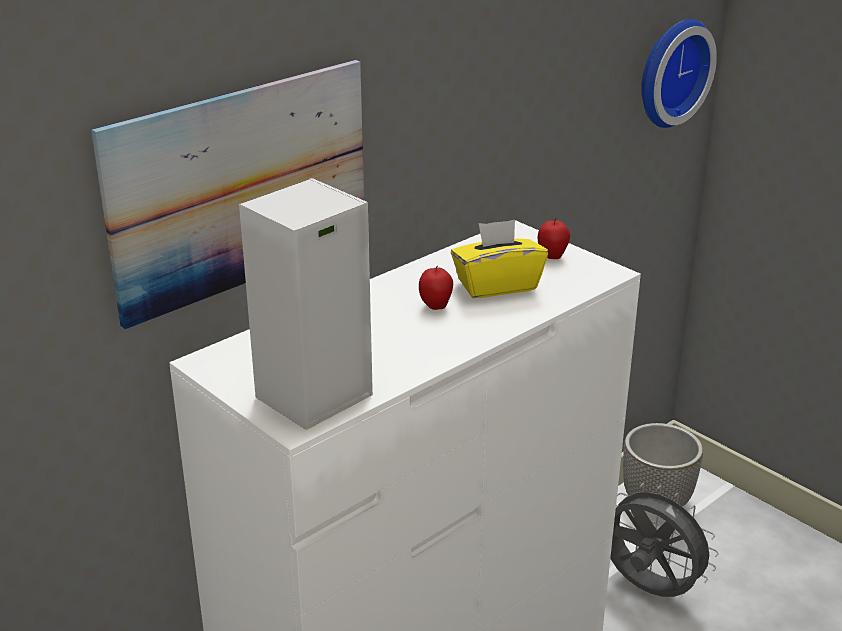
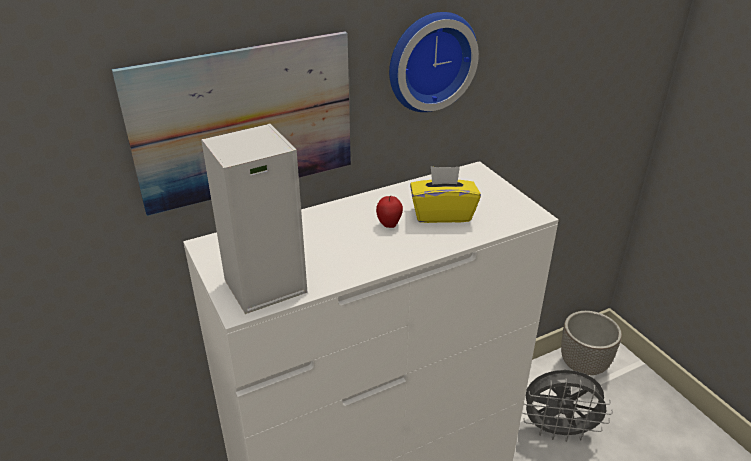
camera: 15 degrees right, 5 degrees up
(552, 256) = (495, 195): apple -> none
(648, 589) = (558, 431): grey fan -> grey fan turned 135 degrees clockwise
(669, 71) = (629, 59): wall clock -> wall clock (429, 60)

